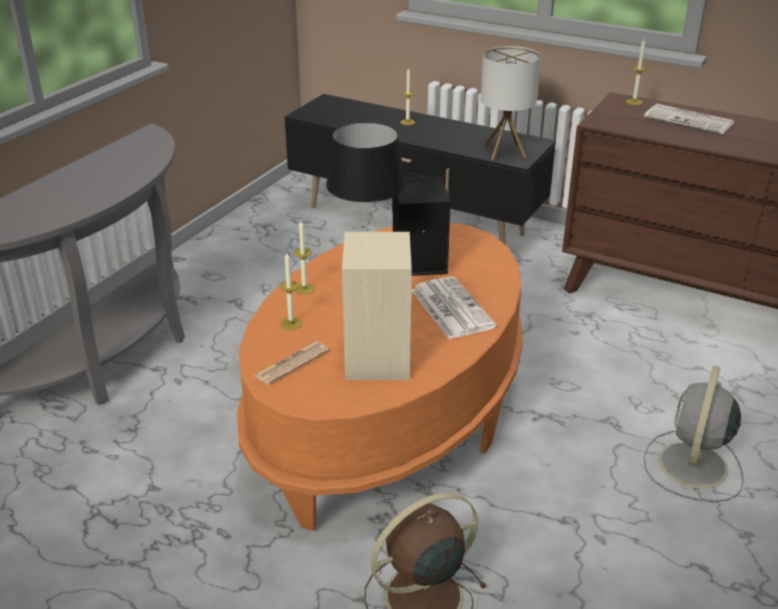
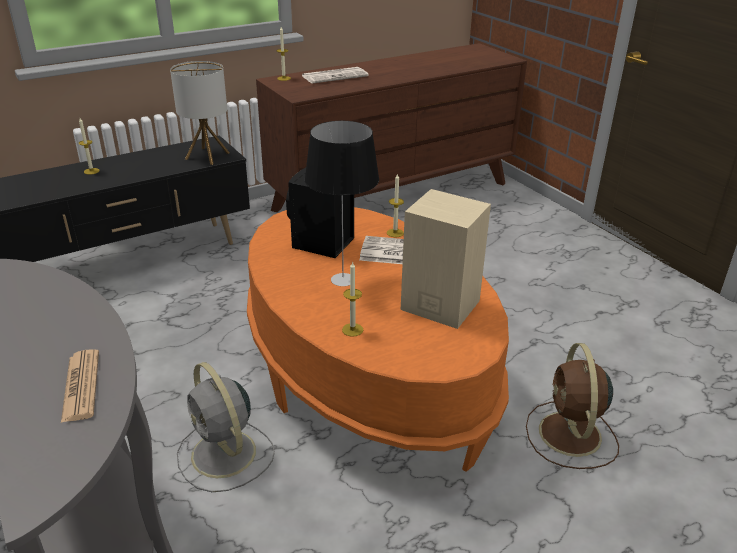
camera: 60 degrees left, 0 degrees up
(292, 363) = (413, 347): newspaper -> newspaper (81, 386)
(304, 289) = (304, 306): candle -> candle (395, 233)
(692, 467) = (517, 277): grey fan -> grey fan (225, 455)

